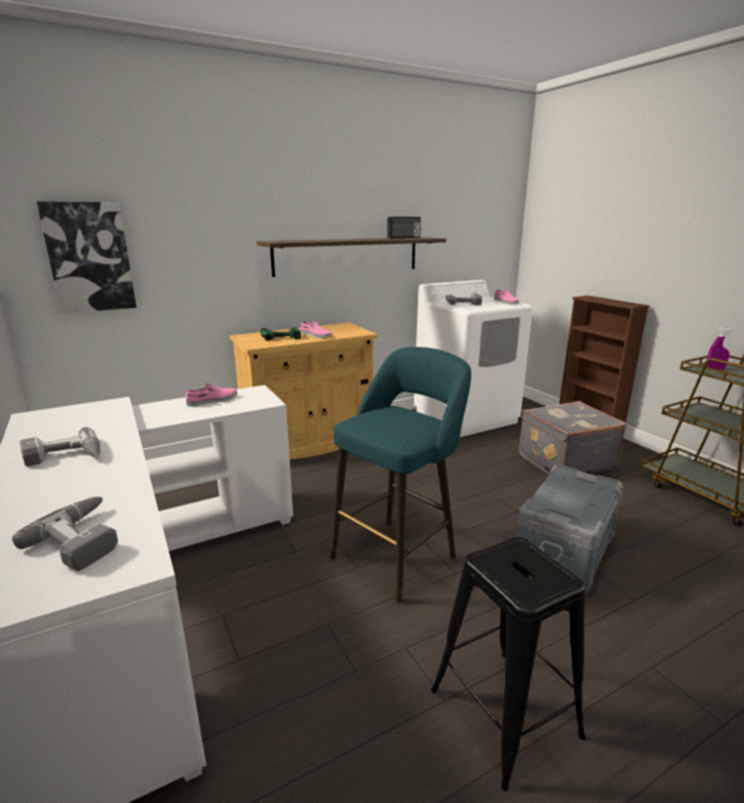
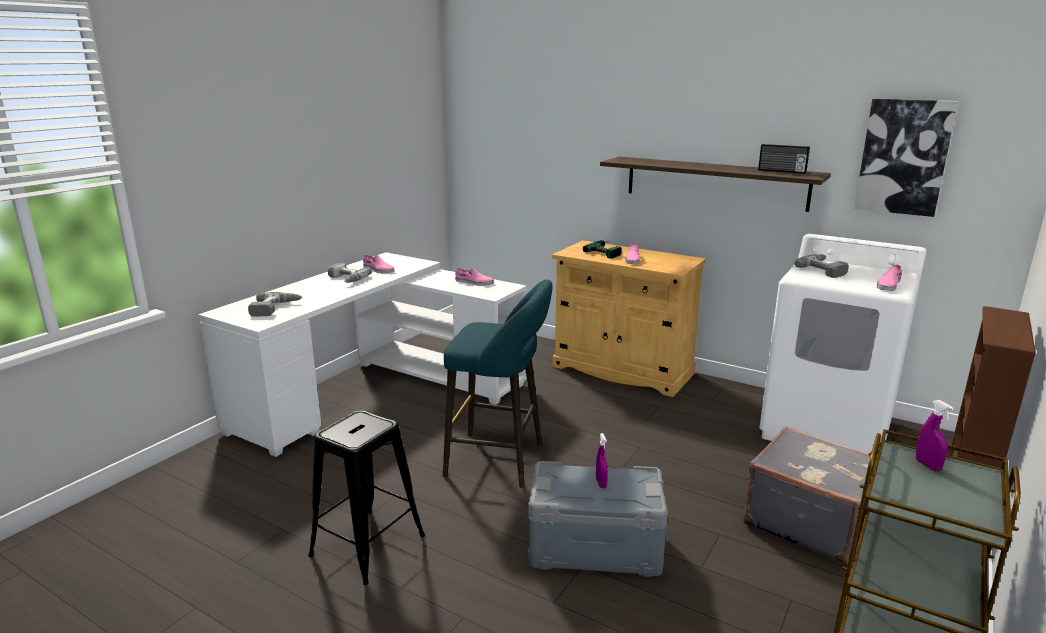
camera: 60 degrees right, 0 degrees up
(76, 431) = (378, 270): none -> pink shoe
(89, 257) = (495, 156): picture -> picture (903, 157)
(568, 493) = (601, 483): none -> purple spray bottle

